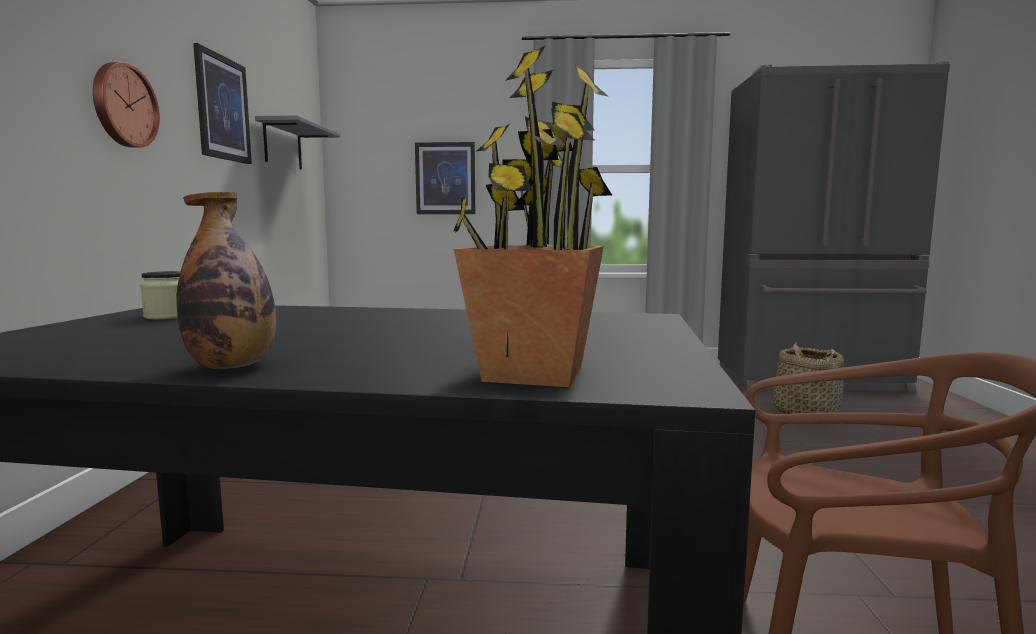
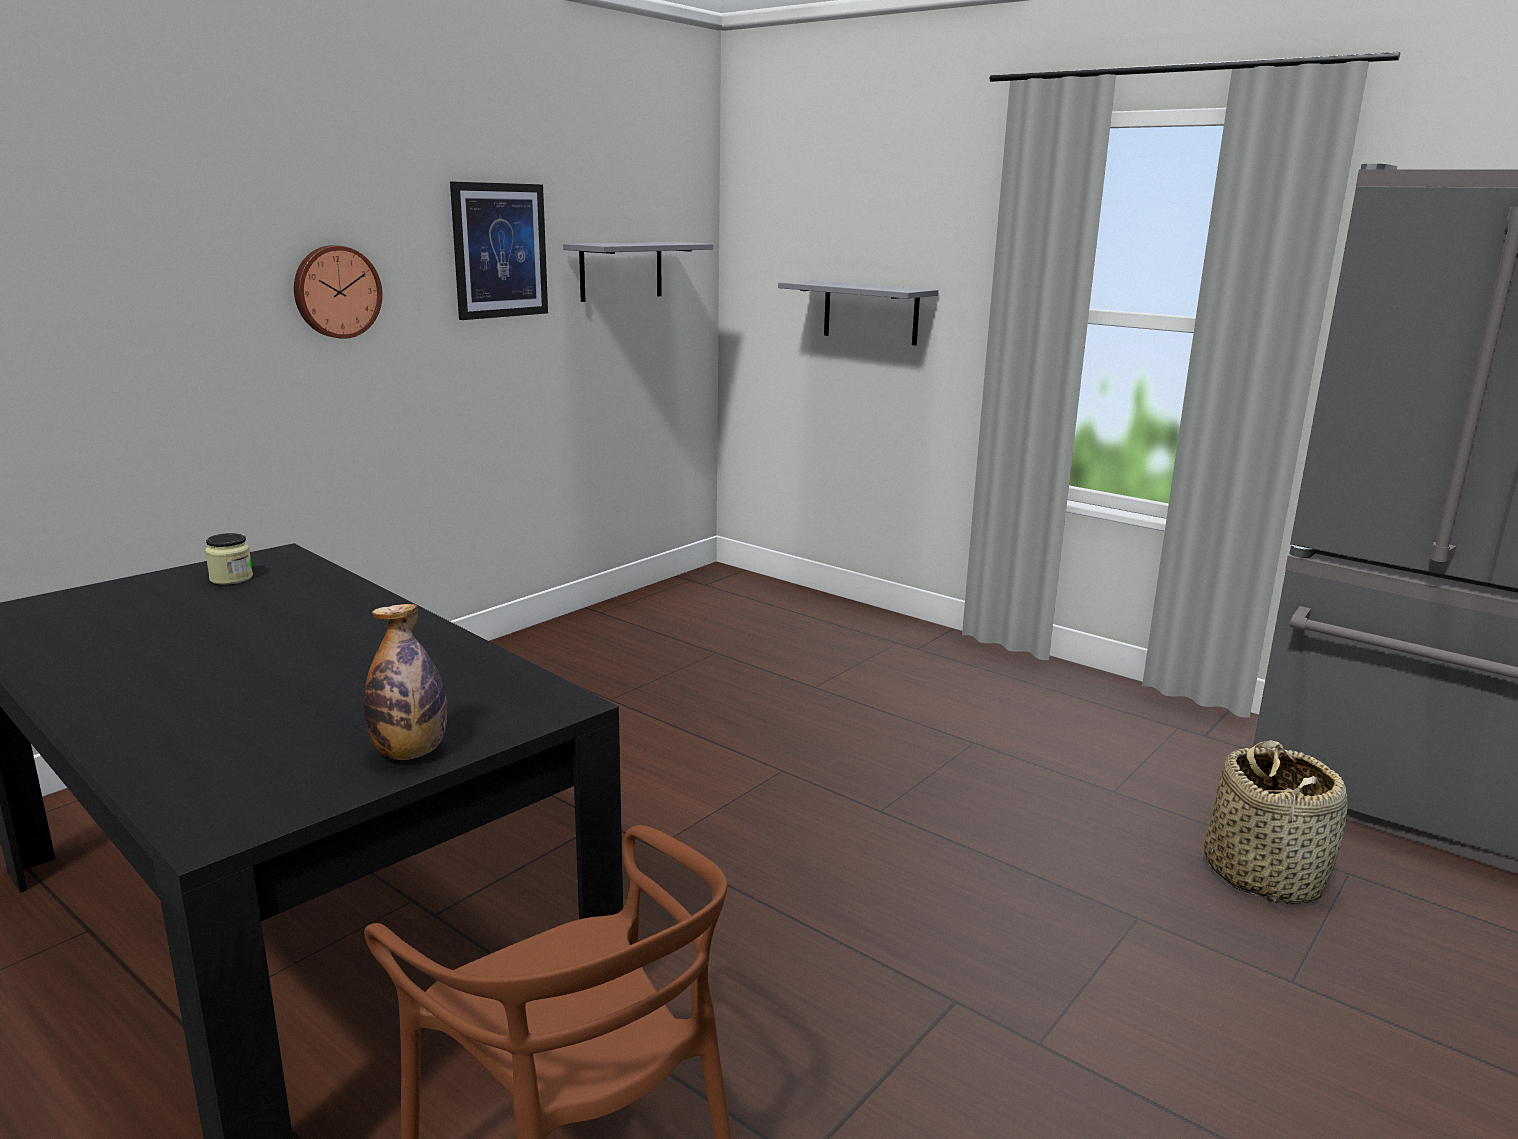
camera: 35 degrees right, 10 degrees up
(232, 366) = (90, 690): bottle -> bottle (410, 752)
(445, 178) = (870, 312): picture -> grey shelf
(532, 373) = (195, 772): potted plant -> none

